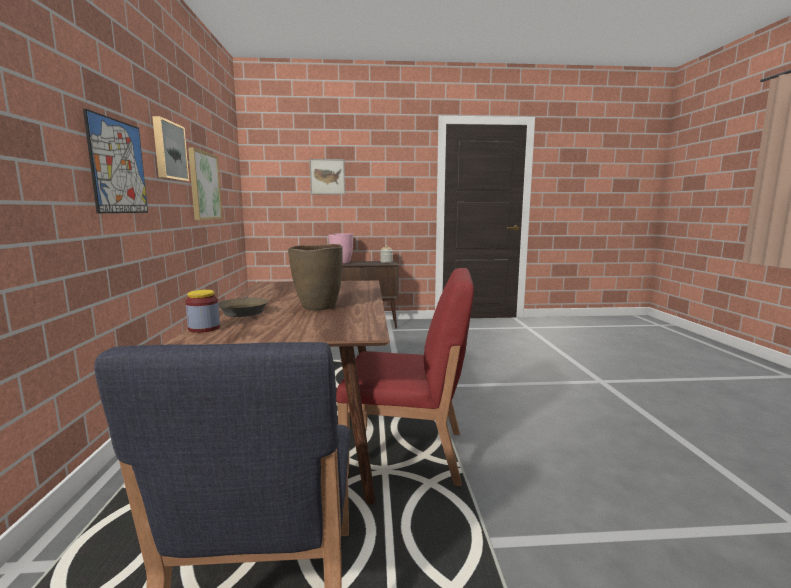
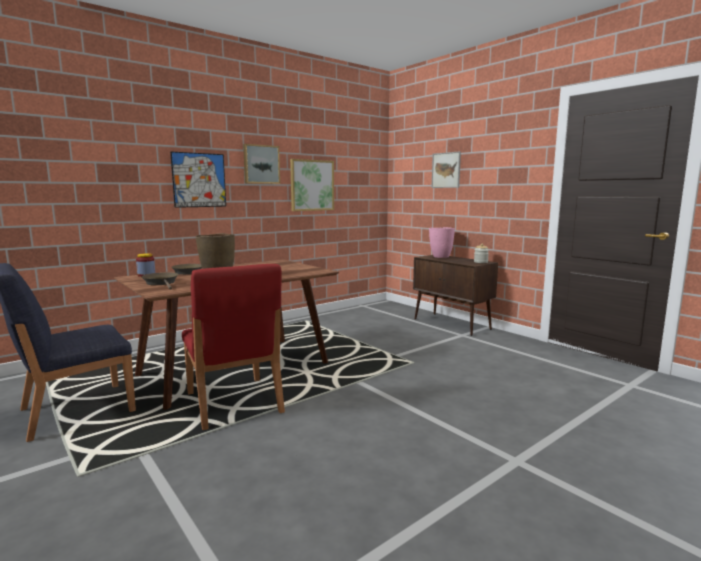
camera: 55 degrees right, 0 degrees up
(297, 327) = (161, 283): none -> brown frying pan

